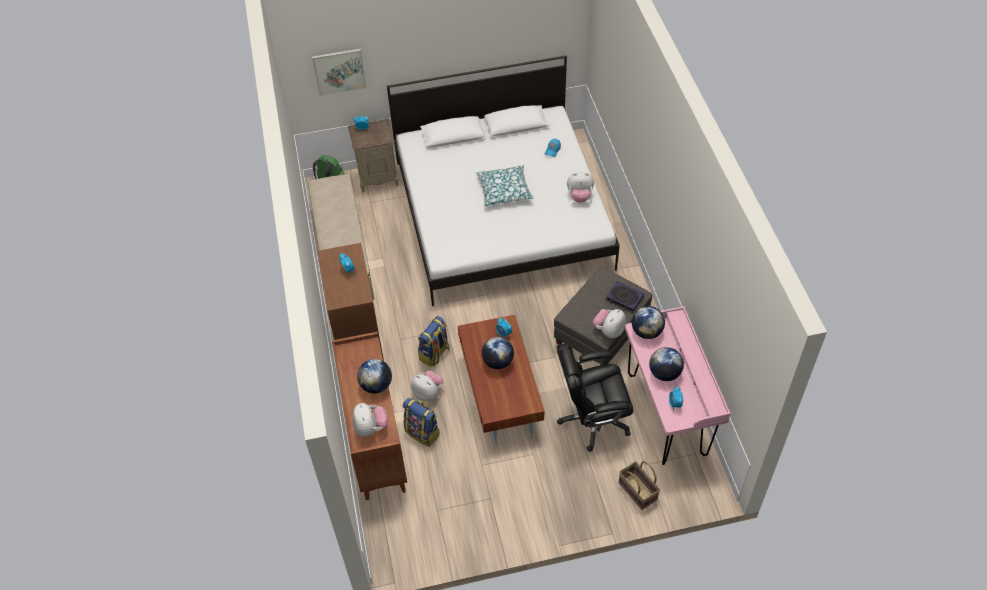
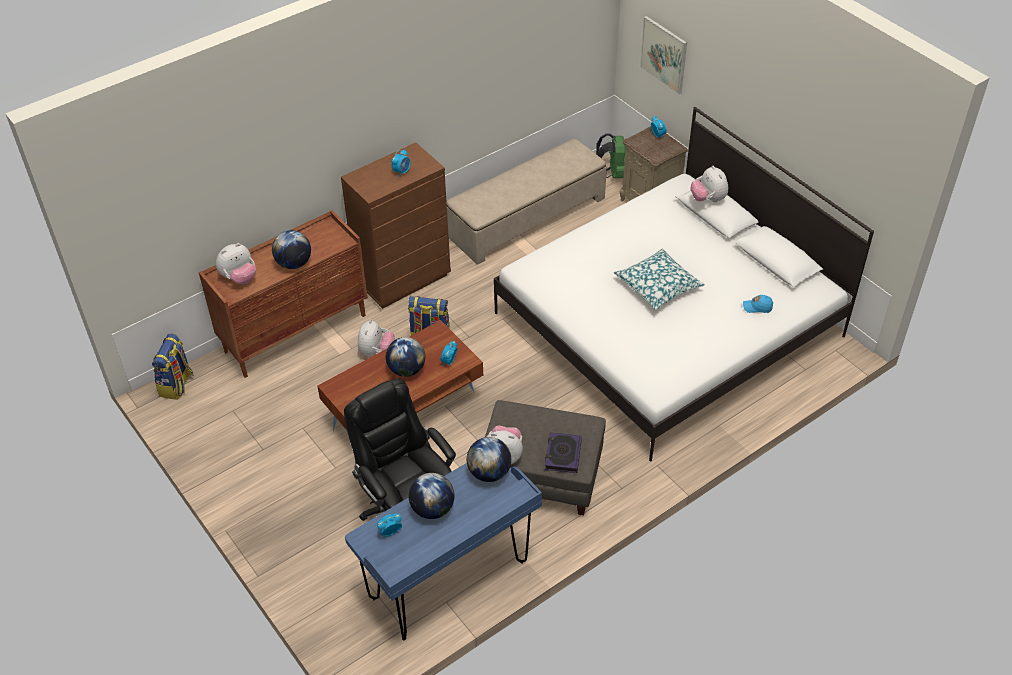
camera: 65 degrees right, 5 degrees down
(423, 432) = (323, 365): backpack -> backpack (177, 385)
(579, 196) = (697, 356): plush toy -> plush toy (708, 199)
(637, 491) = (324, 583): basket -> none
(667, 414) = (449, 581): pink desk -> blue desk

